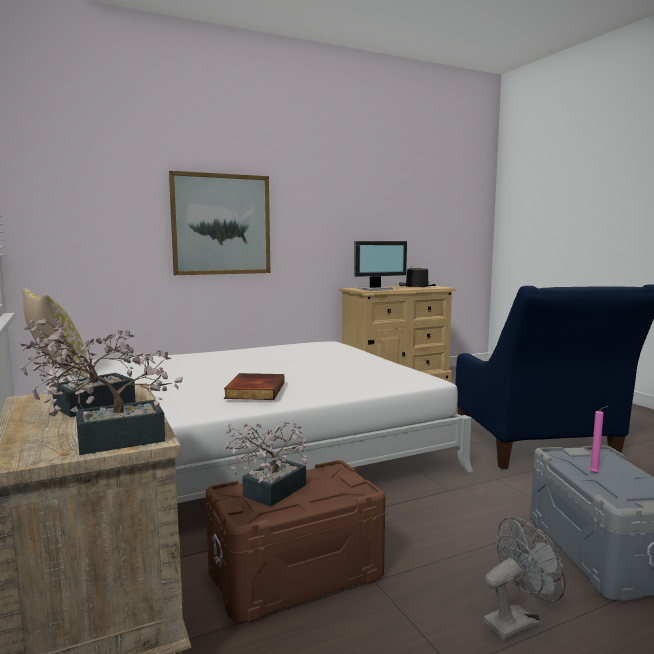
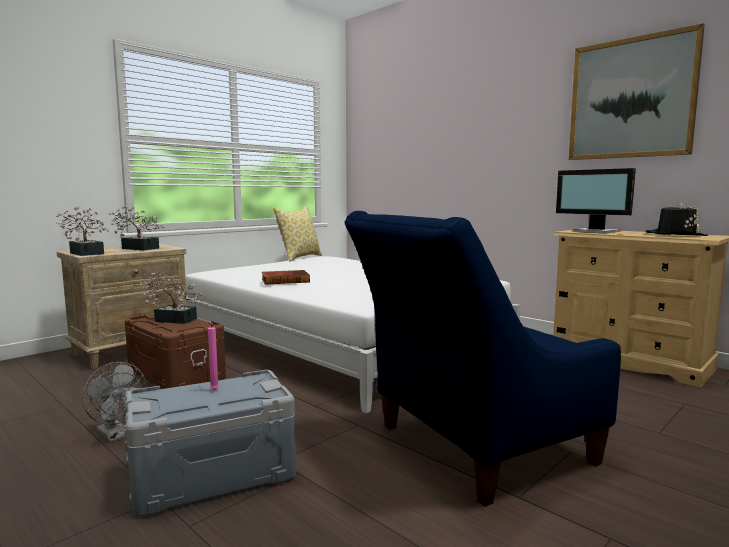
camera: 70 degrees right, 0 degrees up
(221, 224) = (465, 160): picture -> picture (631, 98)

